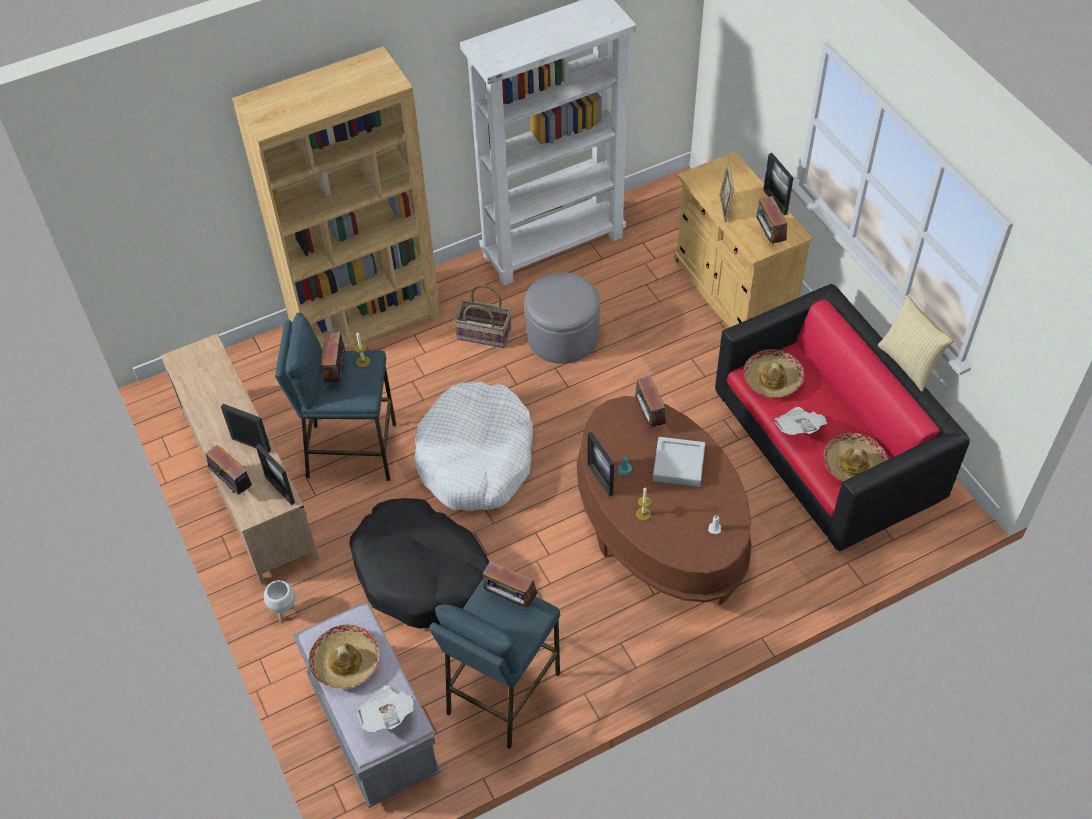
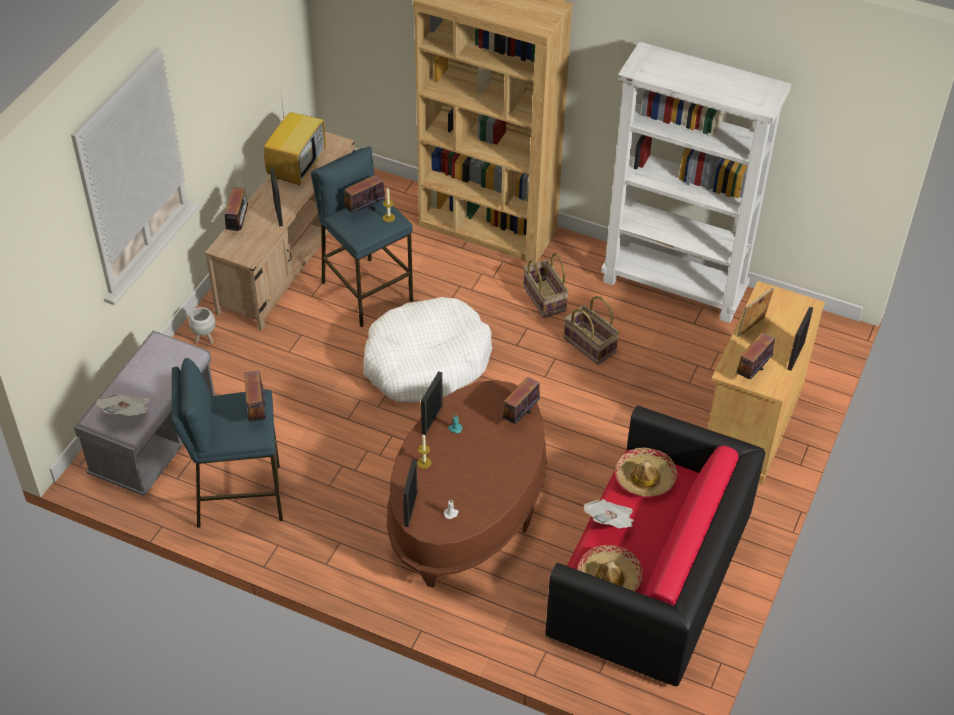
camera: 50 degrees right, 5 degrees down
(206, 396) = (297, 168): none -> television
(280, 490) = (254, 250): picture frame -> picture frame (410, 509)
(346, 661) = (151, 367): hat -> none
(422, 573) = (298, 392): black dog bed -> none
(562, 336) = (590, 345): grey ottoman -> basket
(678, 464) = (491, 459): grey tray -> none
(909, 363) = (726, 544): pillow -> none

